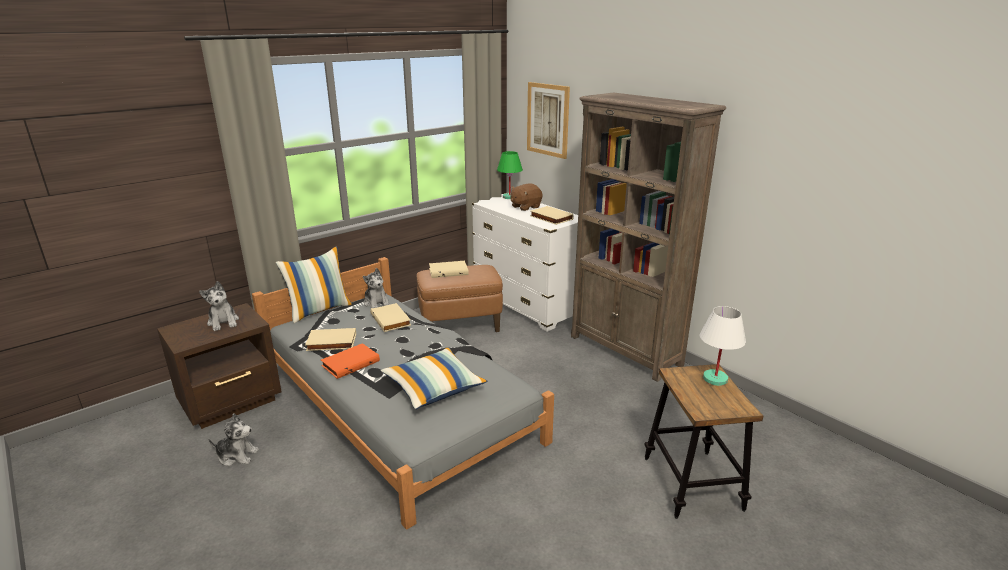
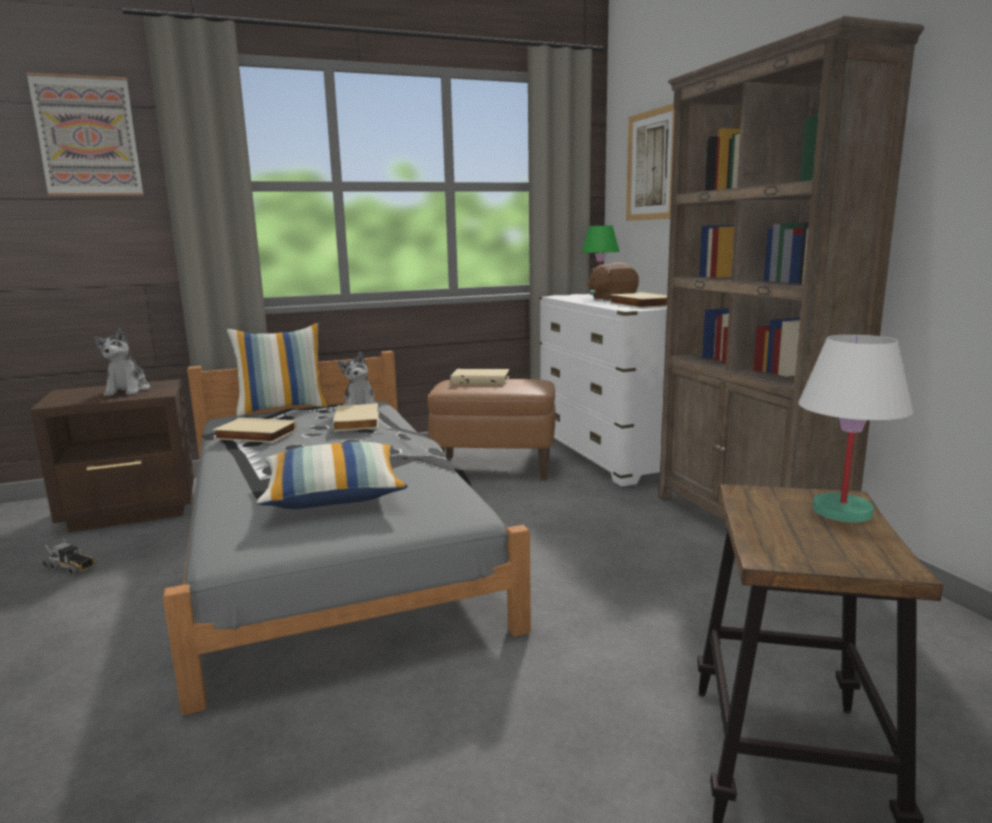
camera: 20 degrees right, 10 degrees down
(157, 133) = (88, 137): none -> picture
(237, 455) = (71, 568): plush toy -> toy truck
(350, 363) = (252, 456): orange book -> none

